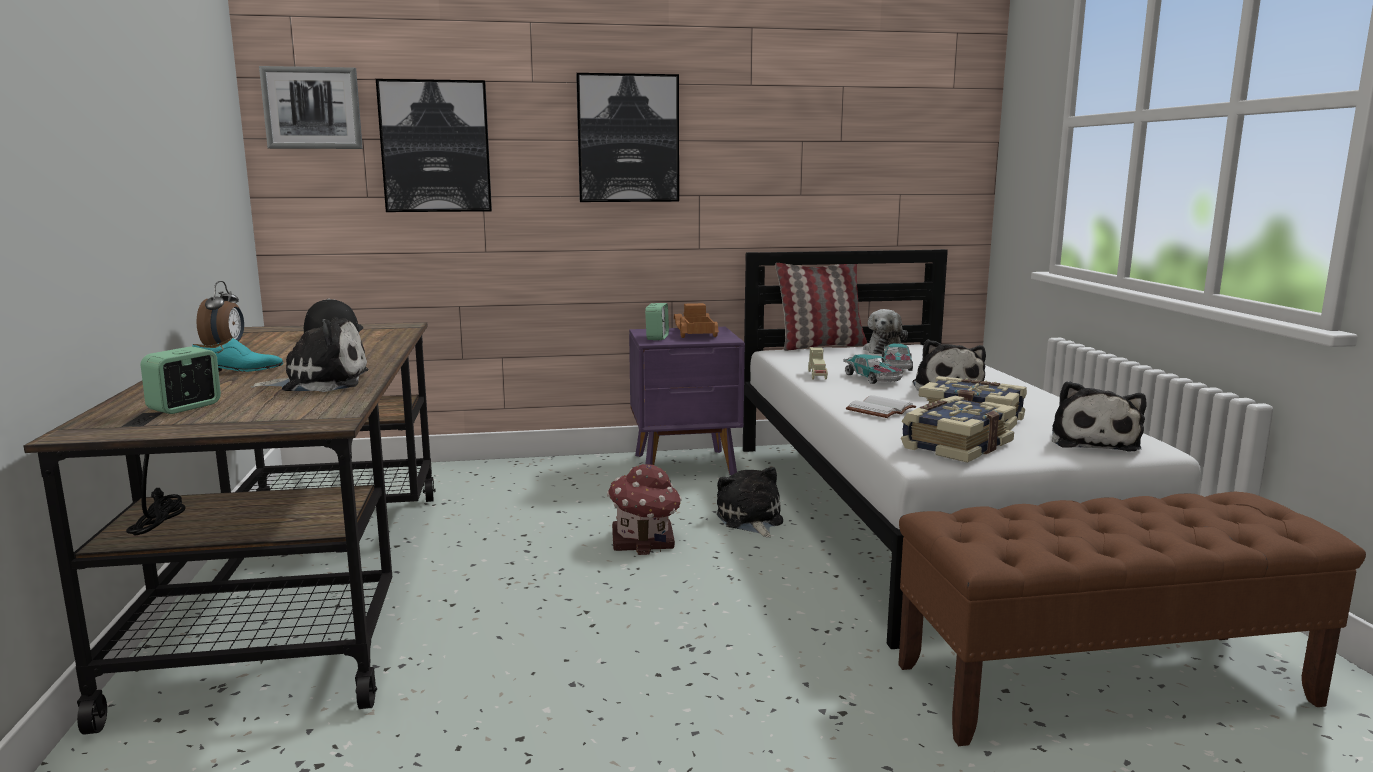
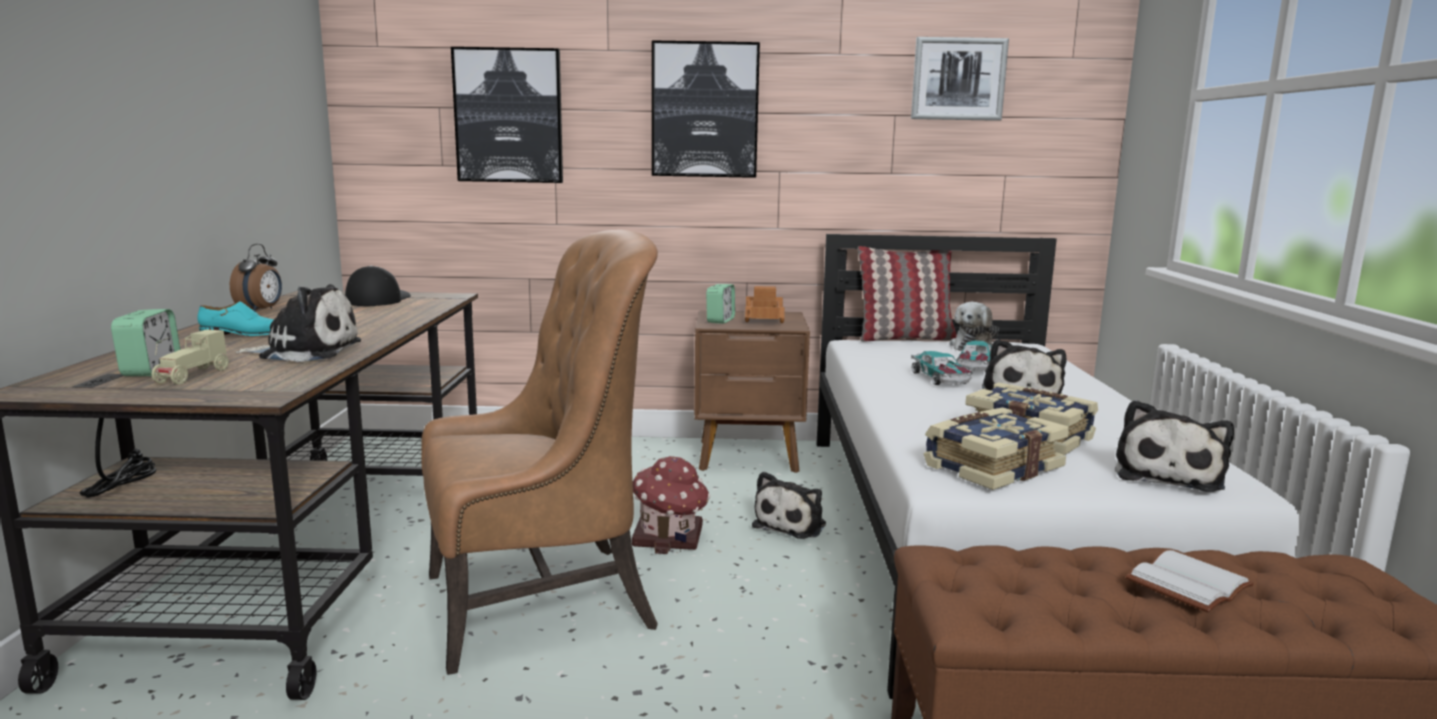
camera: 10 degrees right, 0 degrees up
(185, 407) = (151, 370): alarm clock -> alarm clock turned 135 degrees clockwise
(312, 108) = (391, 76): picture -> picture (958, 79)
(553, 604) = (543, 601): none -> brown chair
(686, 465) = (749, 457): purple nightstand -> brown nightstand
(750, 520) = (792, 524): plush toy -> plush toy turned 150 degrees counterclockwise
(817, 375) = (880, 371): beige toy car -> beige toy car (193, 376)
(881, 410) = (928, 417): white book -> white book (1190, 586)

